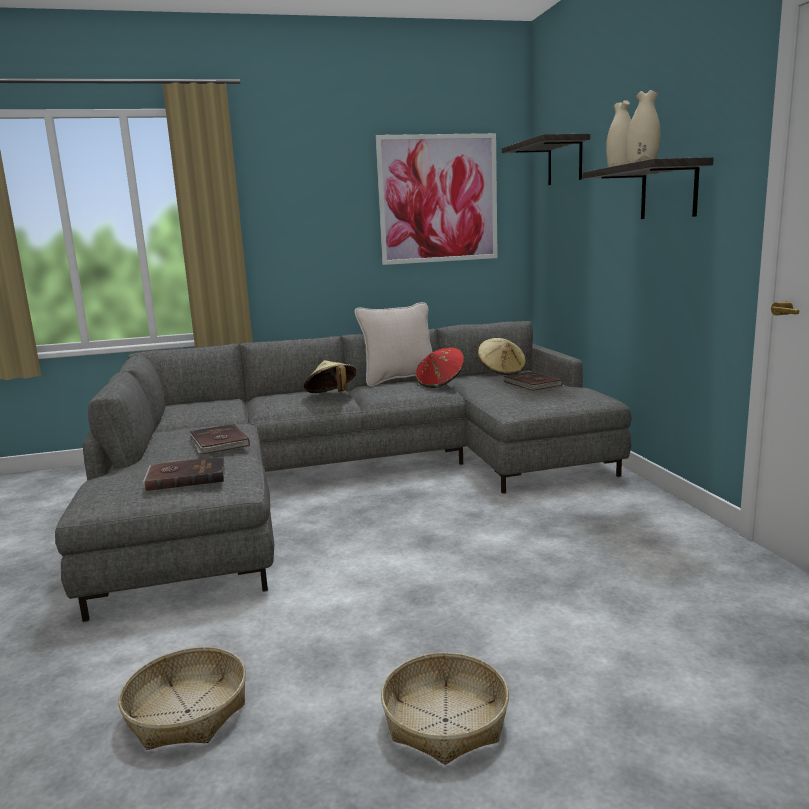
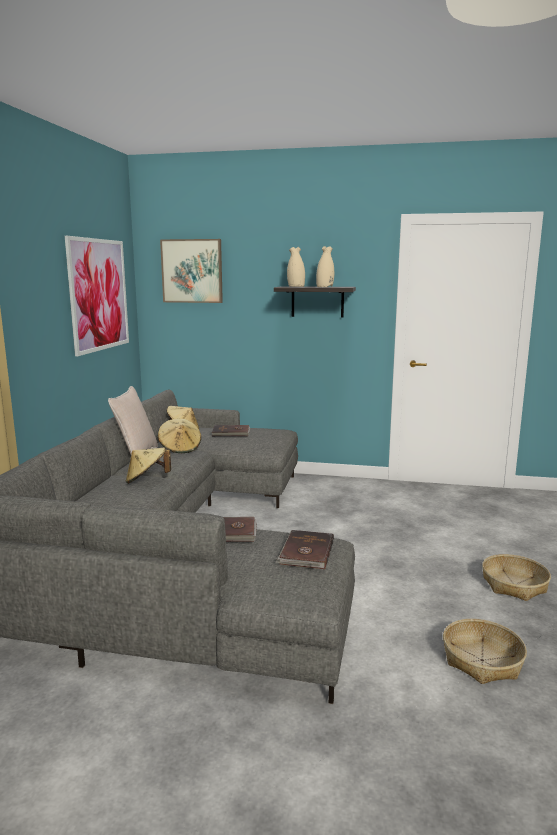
camera: 65 degrees left, 0 degrees up
(440, 383) = (180, 448): red hat -> beige hat
(565, 161) = (192, 271): shelf -> picture

